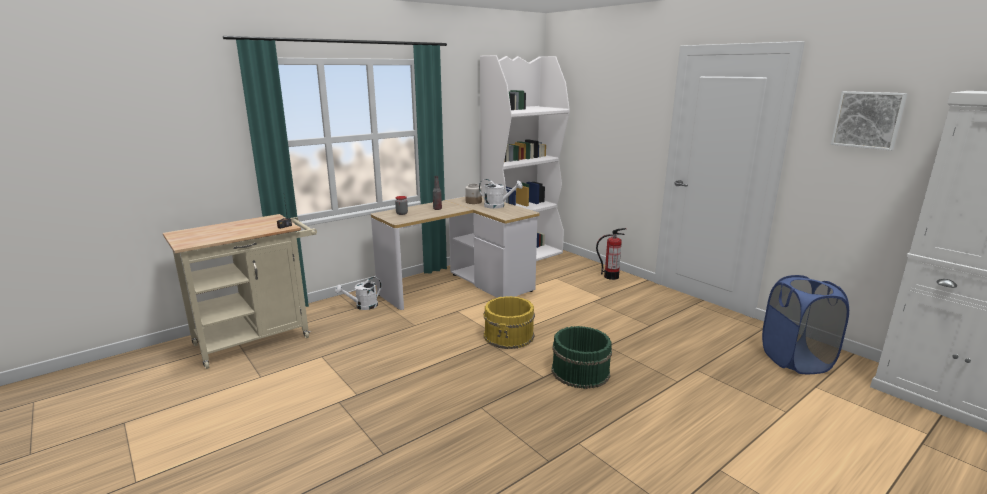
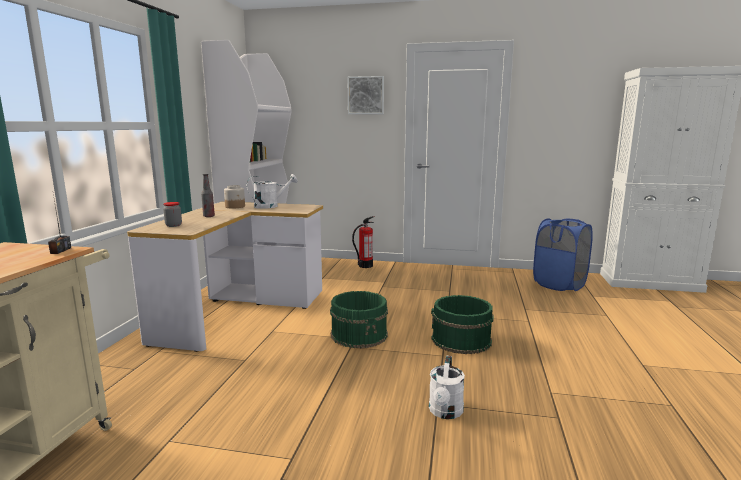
camera: 40 degrees left, 5 degrees down
(363, 306) = (142, 364): white watering can -> white watering can (445, 412)
(509, 336) = (359, 334): yellow bucket -> green bucket
(868, 120) = (566, 97): picture -> picture (366, 95)

